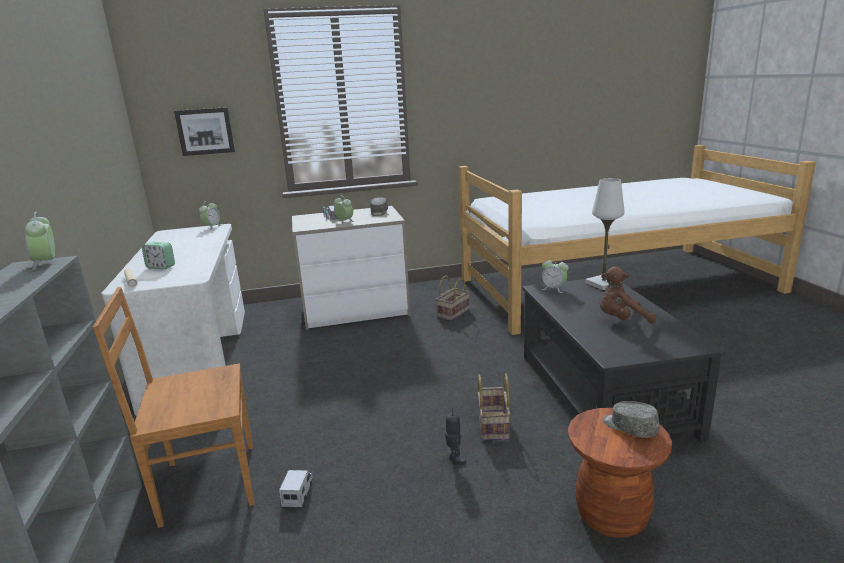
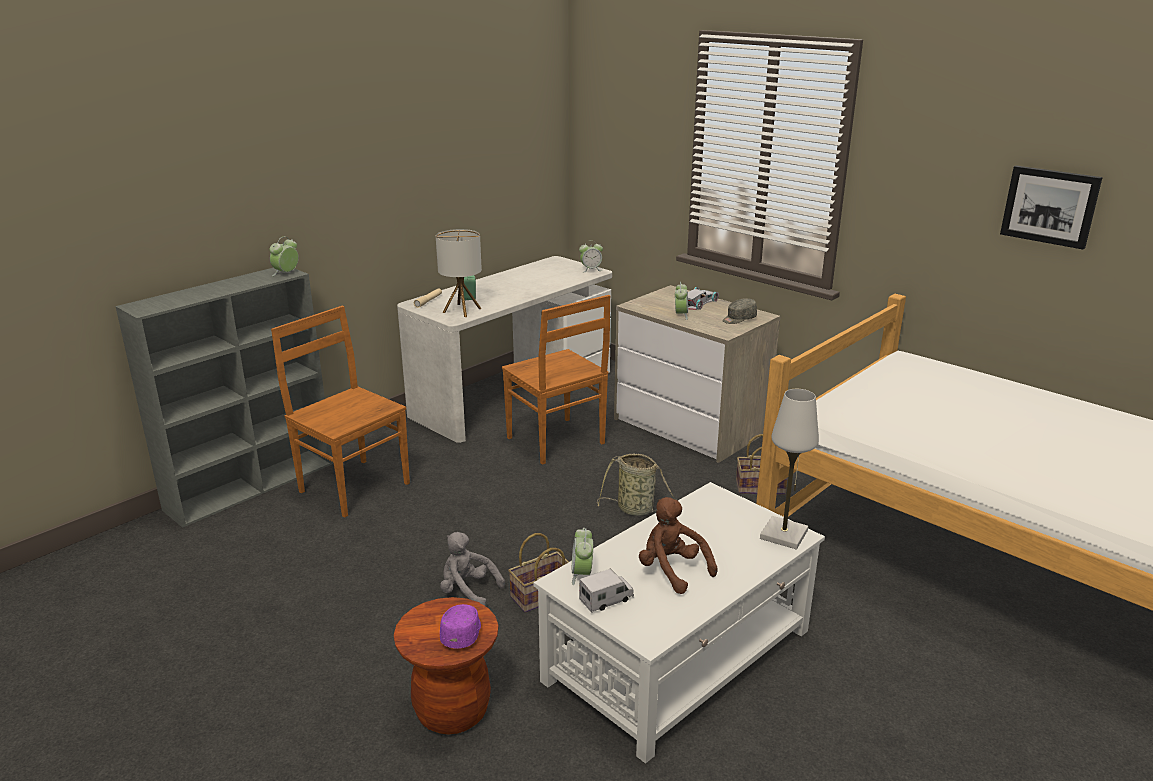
camera: 55 degrees right, 5 degrees up
(183, 273) = (462, 310): none -> table lamp
(205, 131) = (624, 161): picture -> picture (1050, 206)
(298, 493) = (369, 530): toy truck -> toy truck (606, 600)
(300, 358) = (557, 442): none -> brown chair
(429, 356) = (638, 510): none -> basket
(455, 460) = (467, 591): toy robot -> grey plush toy
(554, 289) = (723, 504): alarm clock -> alarm clock (582, 574)
(603, 392) = (680, 655): black coffee table -> white coffee table
(629, 427) = (462, 633): grey cap -> purple cap

